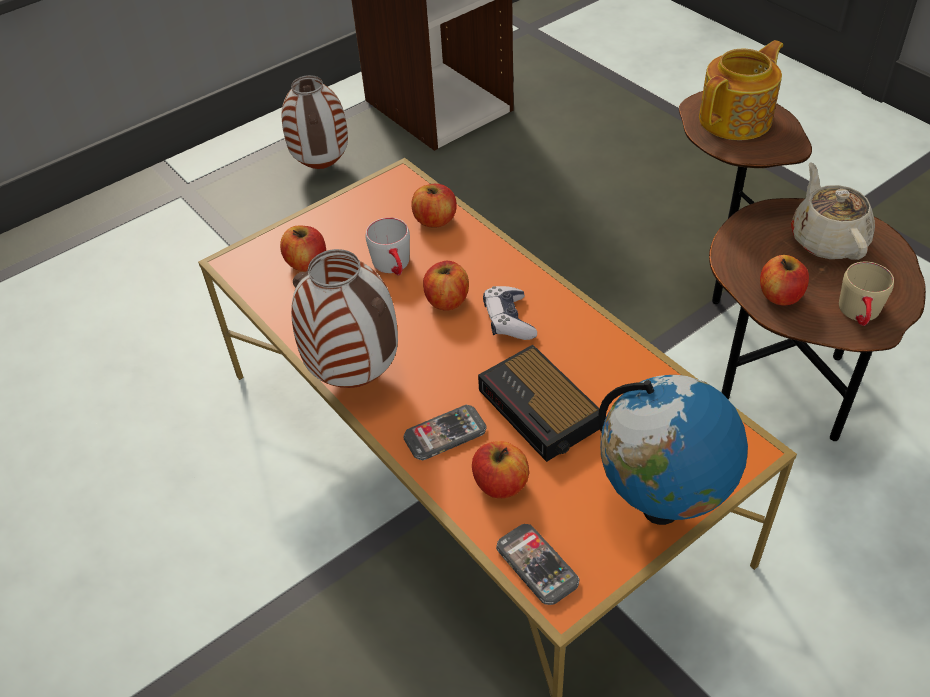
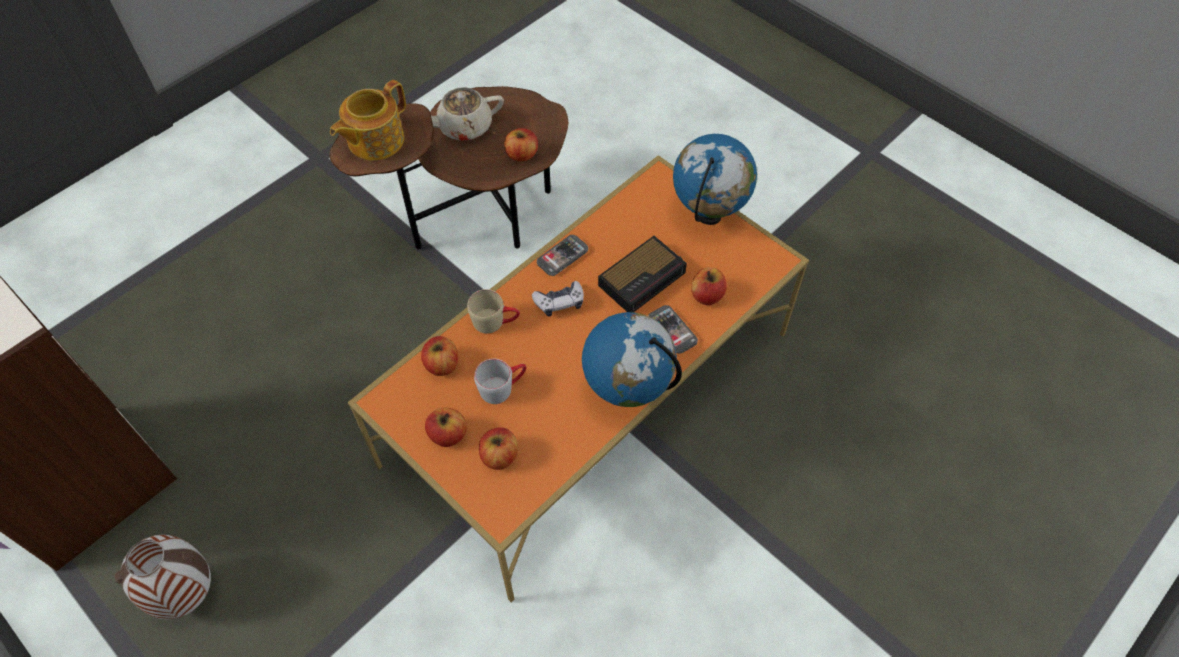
camera: 100 degrees left, 10 degrees up
(357, 377) = (627, 393): vase -> globe
(447, 300) = (541, 344): apple -> apple (448, 435)
(537, 565) = (761, 272): phone -> phone (562, 256)
(737, 119) = (374, 140): teapot -> teapot turned 90 degrees counterclockwise
(860, 315) = (537, 118): beige mug -> beige mug (495, 321)

